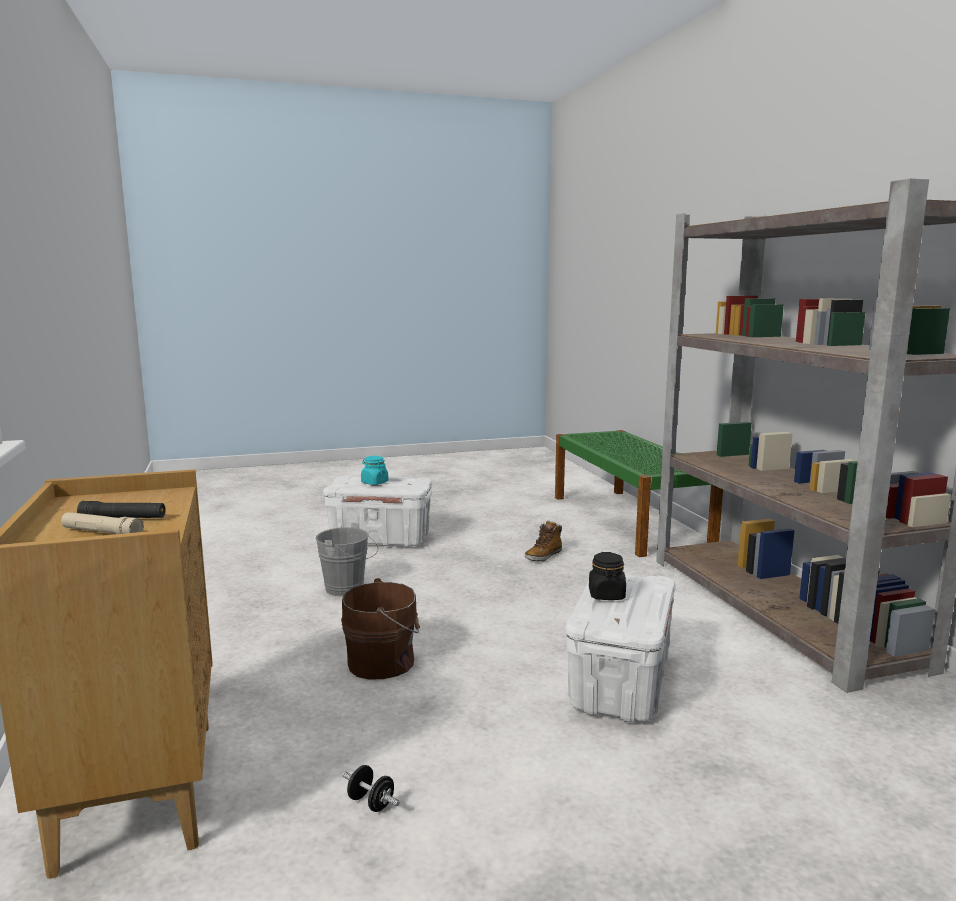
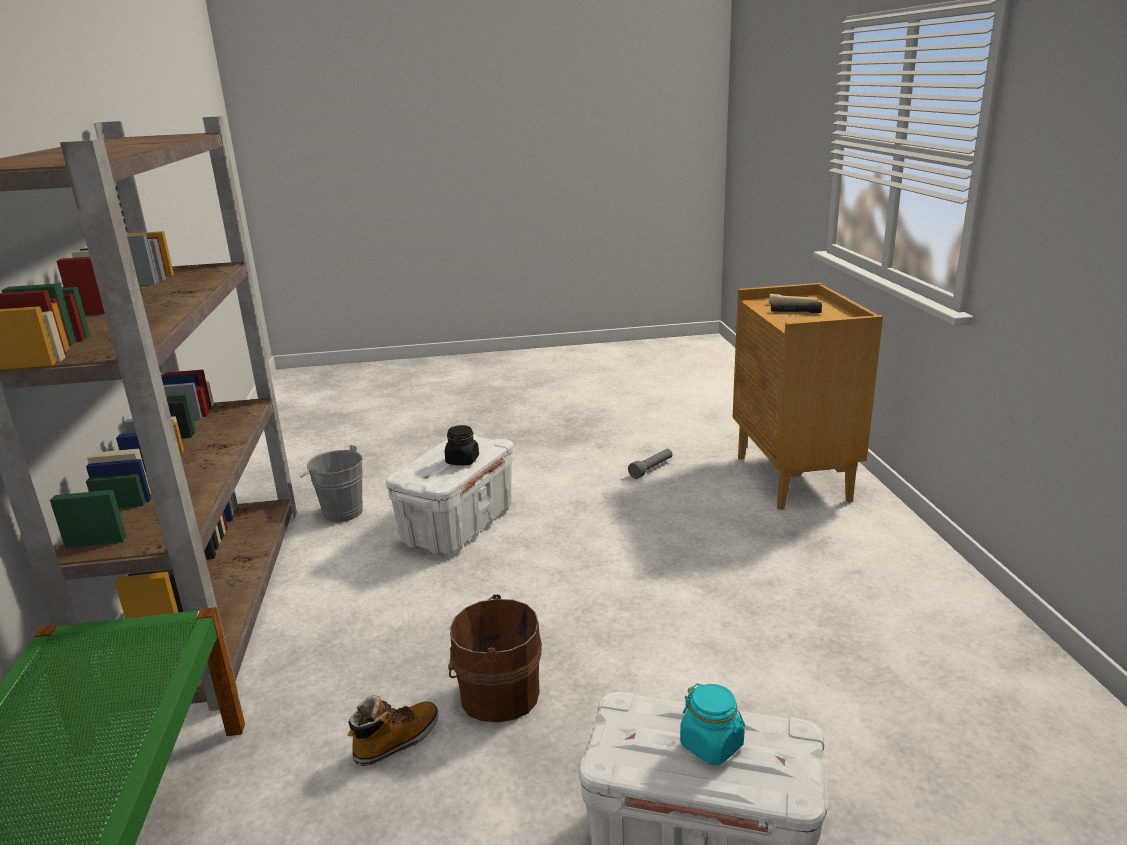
camera: 170 degrees left, 10 degrees up
(348, 589) = (720, 670): grey bucket -> grey bucket (339, 512)
(371, 803) = (651, 469): black dumbbell -> grey flashlight
(384, 662) = (654, 554): brown bucket -> brown bucket (496, 694)

